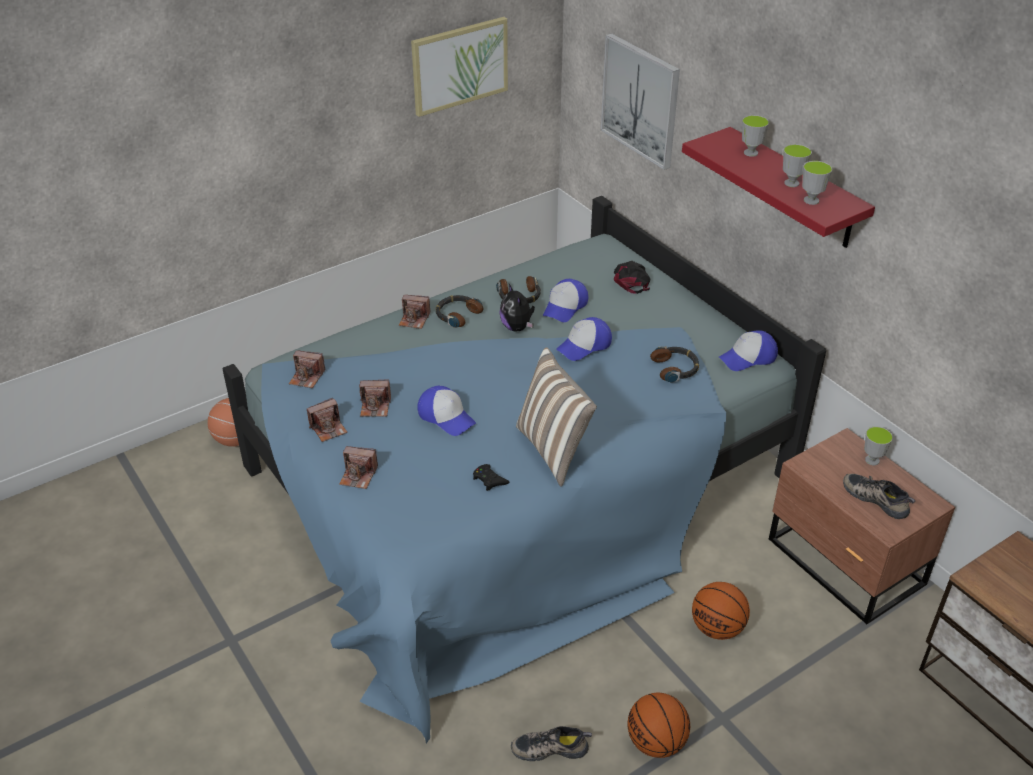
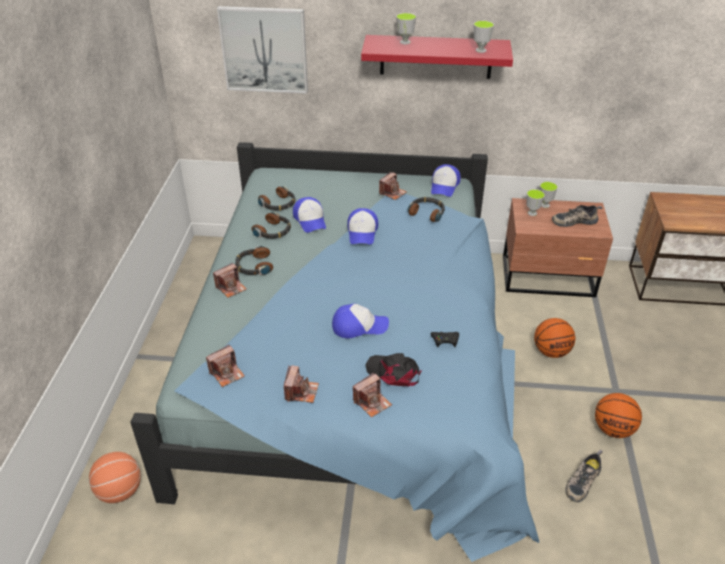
camera: 50 degrees left, 0 degrees up
(375, 407) = (306, 354): camera -> camera (392, 193)
(459, 65) = (119, 73): picture -> none
(517, 327) = (303, 249): plush toy -> none
(554, 450) = (446, 298): pillow -> none
(563, 276) = (278, 204): none -> headphones
(631, 280) = (320, 183): black cap -> black cap (393, 372)
(791, 183) = (455, 47): cup -> cup (532, 213)

